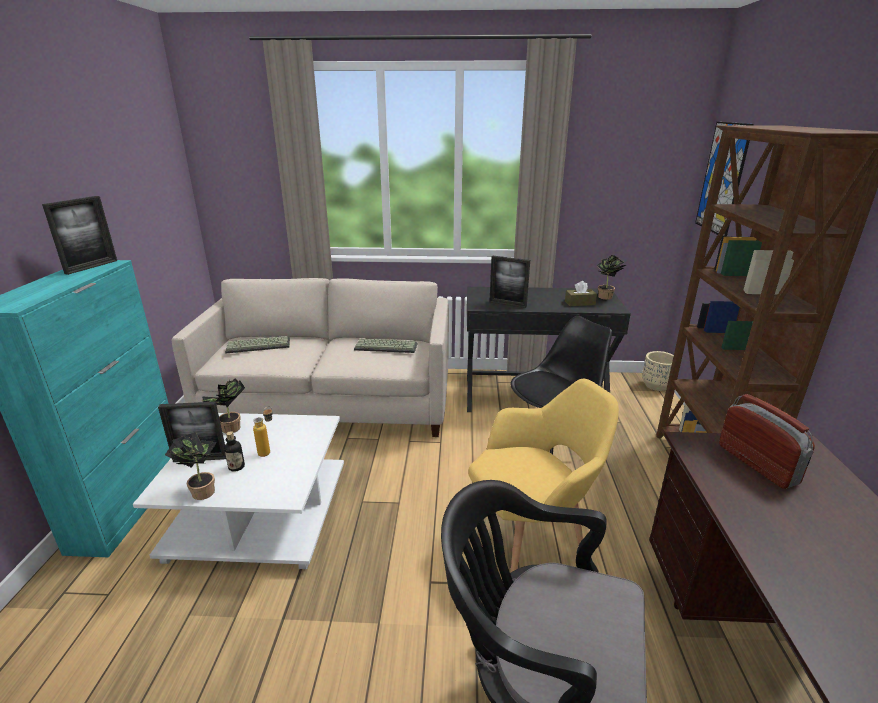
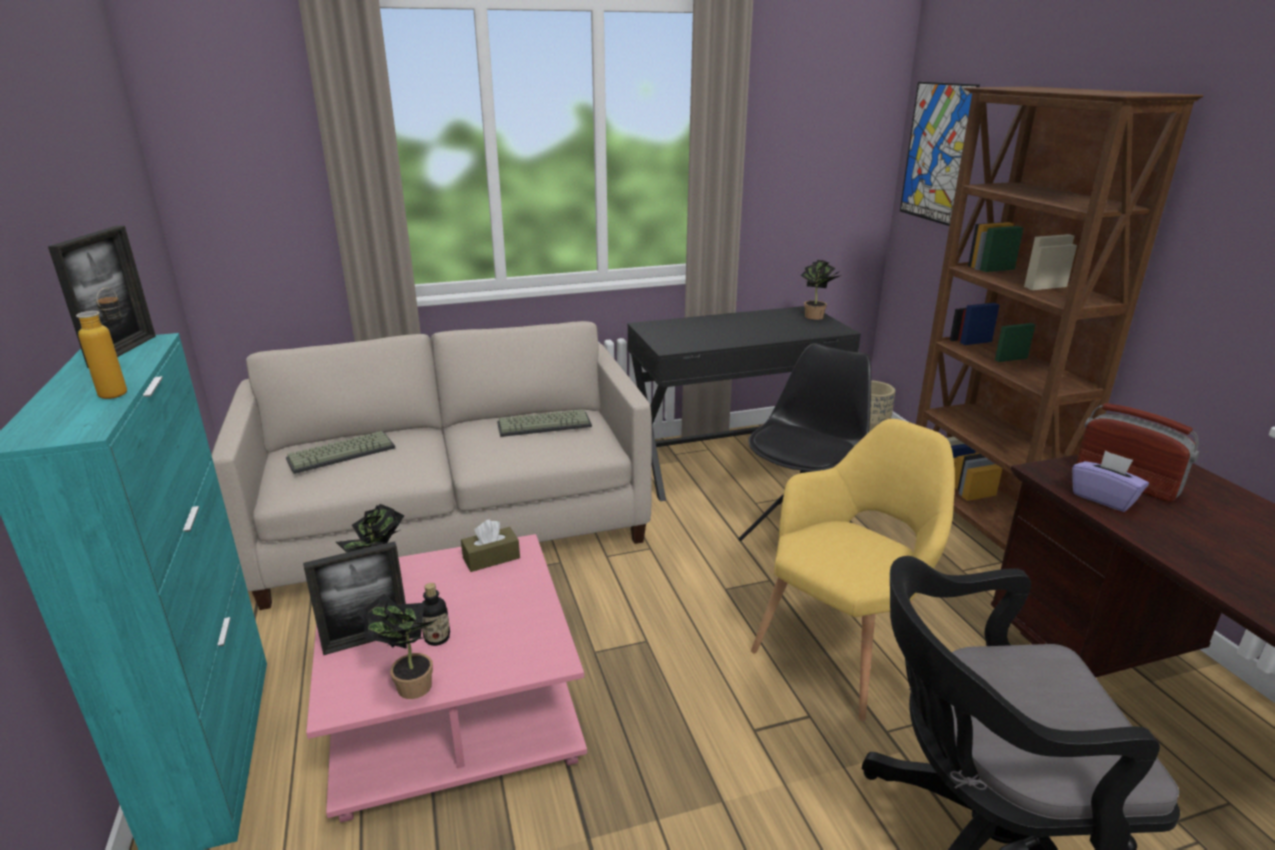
camera: 20 degrees left, 0 degrees up
(262, 513) = (455, 705): white coffee table -> pink coffee table
(268, 451) = (468, 604): bottle -> bottle (122, 390)
(507, 304) = (704, 340): picture frame -> none
(580, 303) = (791, 328): brown tissue box -> brown tissue box (491, 558)
(722, 473) = (1103, 498): none -> purple tissue box

